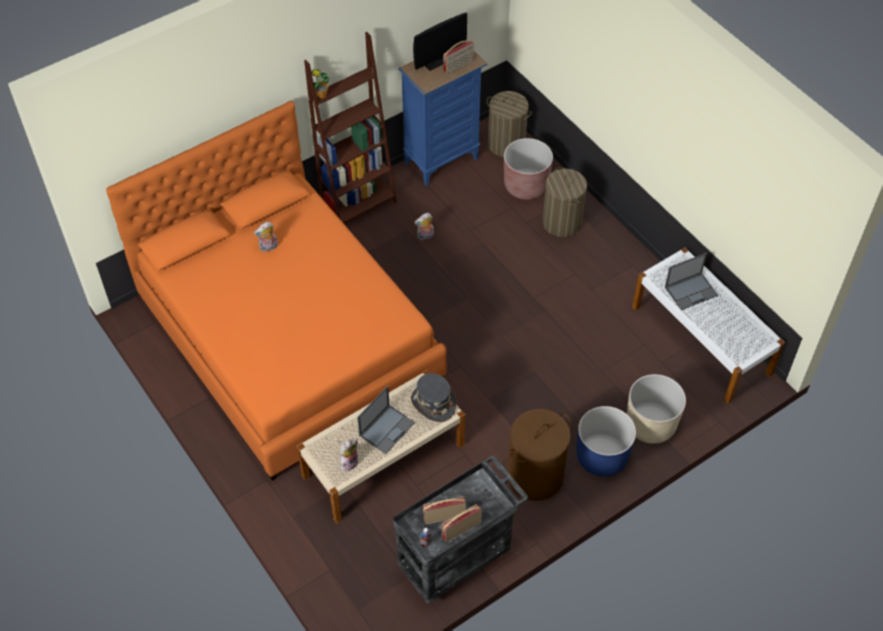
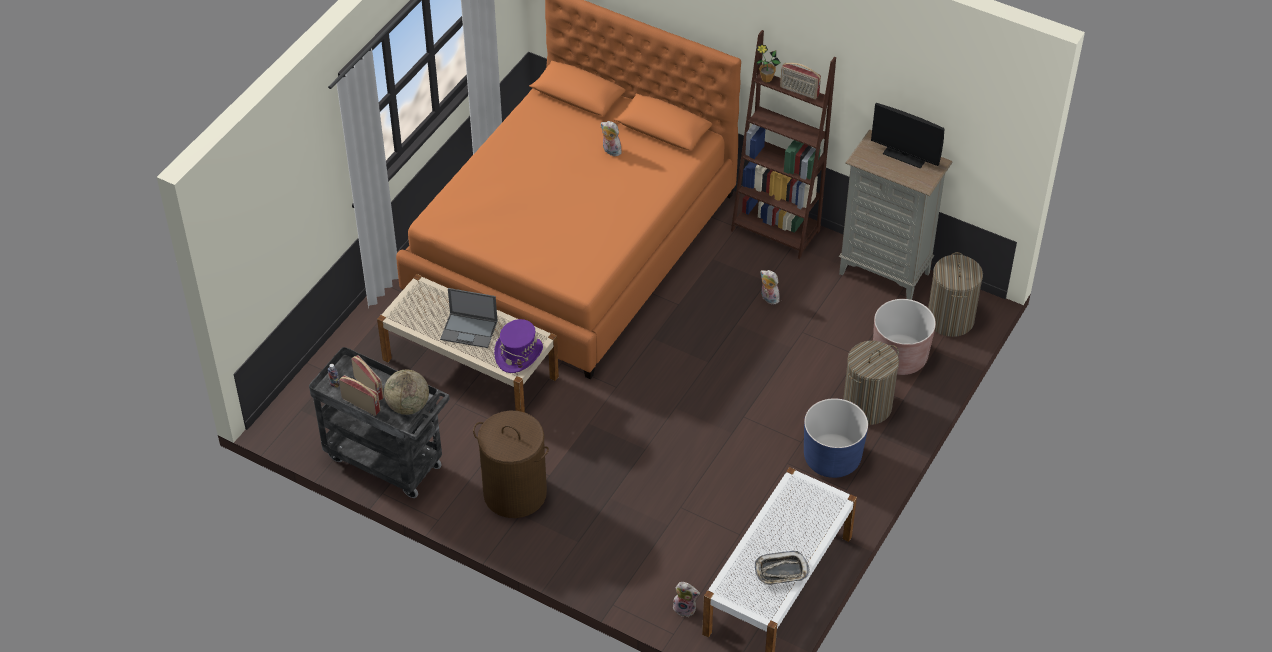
camera: 65 degrees right, 5 degrees down
(348, 462) = (417, 317): plush toy -> plush toy (685, 608)
(433, 403) = (518, 353): grey hat -> purple hat
(443, 161) = (885, 275): blue dresser -> grey dresser
(458, 66) = (907, 173): radio -> radio (799, 91)
(481, 493) = (408, 406): none -> globe
(601, 456) = (569, 541): blue planter -> blue planter (832, 458)
(650, 424) = (634, 571): beige planter -> none
(691, 291) = (794, 521): laptop -> none
(735, 317) = (781, 571): none -> tray

